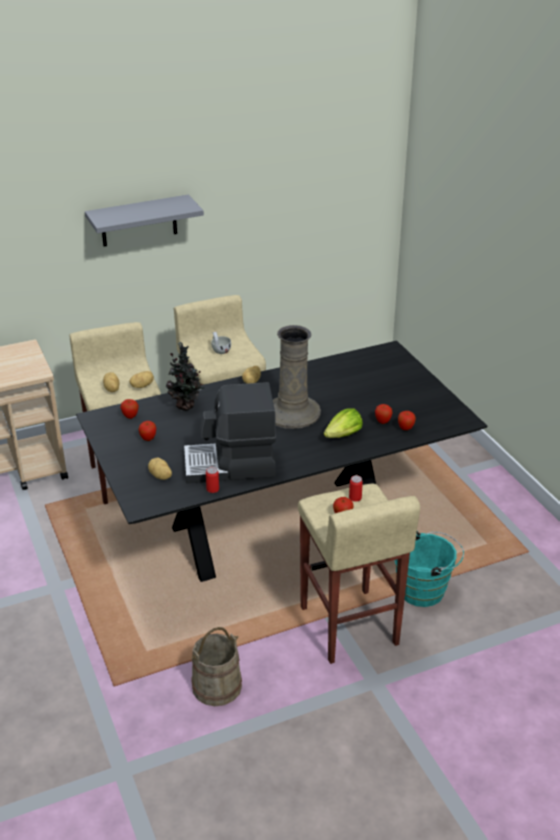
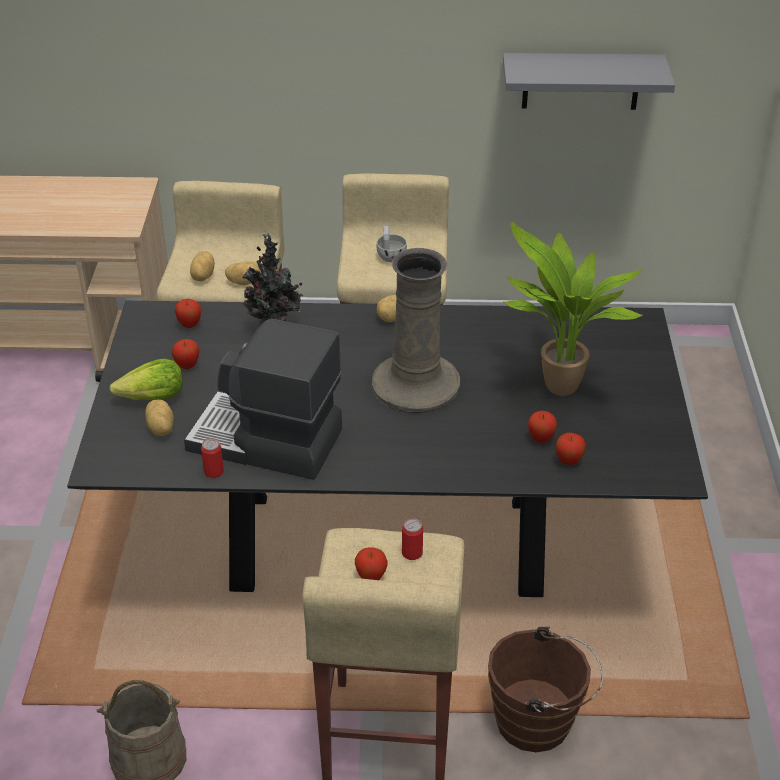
camera: 25 degrees right, 5 degrees up
(139, 221) = (323, 34): grey shelf -> grey shelf (581, 81)
(343, 435) = (464, 444): lettuce -> lettuce (152, 398)
(372, 395) = (557, 390): none -> potted plant
(425, 590) = (539, 722): turquoise bucket -> brown bucket

